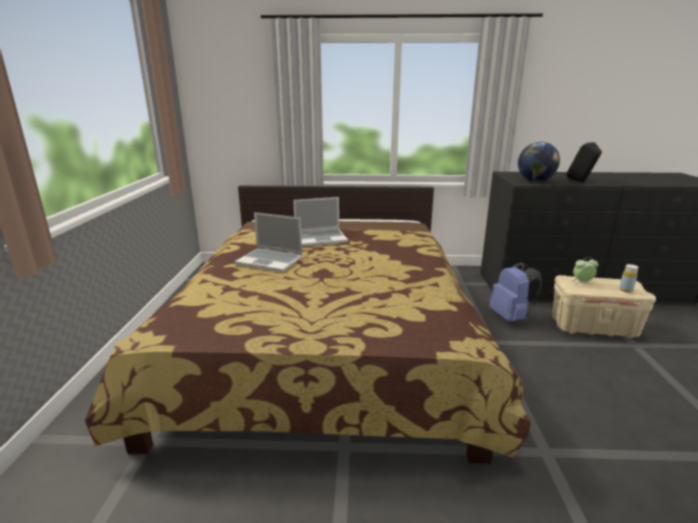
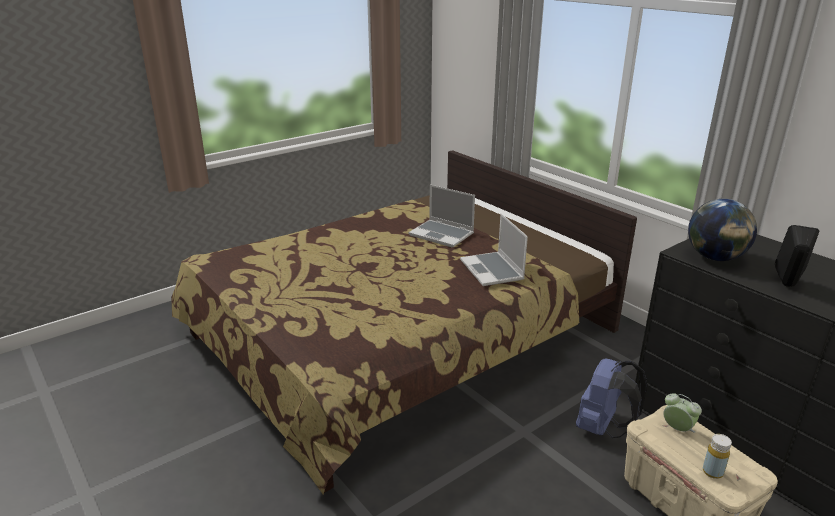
camera: 50 degrees right, 5 degrees up
(271, 261) = (360, 238): laptop -> laptop (493, 270)

